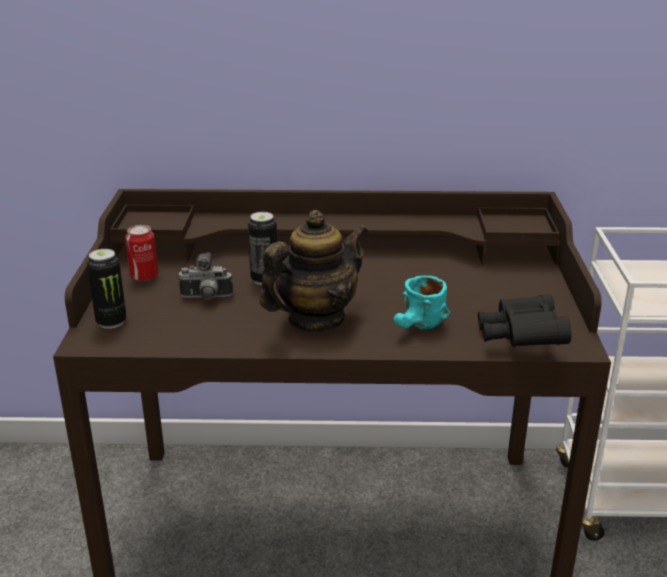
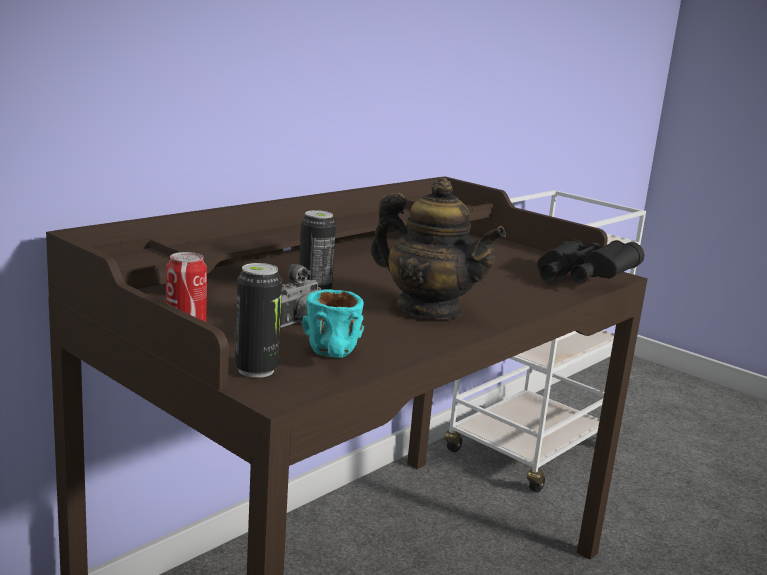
camera: 50 degrees left, 10 degrees down
(315, 319) = (429, 310): teapot -> teapot turned 120 degrees clockwise
(419, 327) = (509, 293): turquoise mug -> turquoise mug (336, 357)

